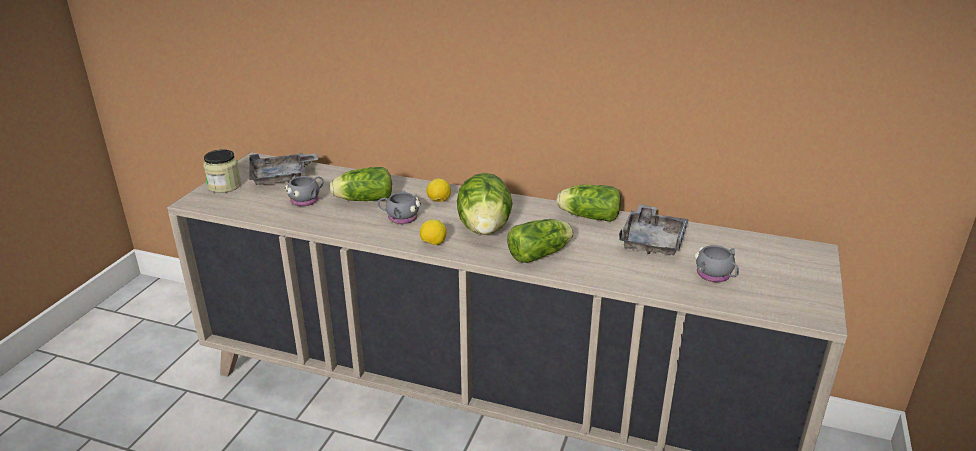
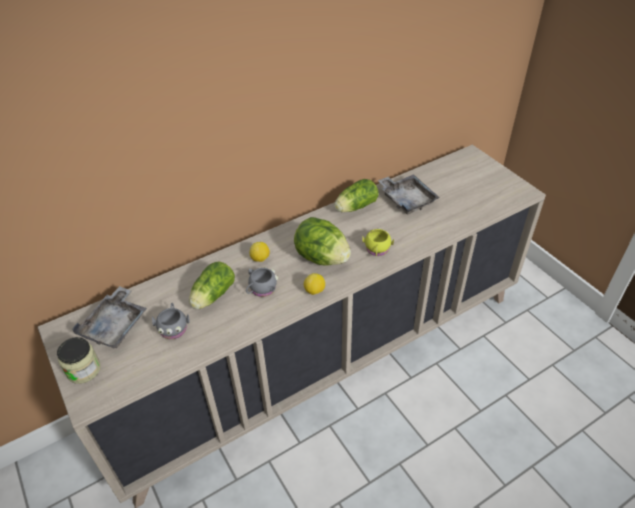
camera: 50 degrees left, 15 degrees up
(541, 254) = (377, 250): lettuce -> yellow mug
(715, 275) = (462, 200): grey mug -> none

